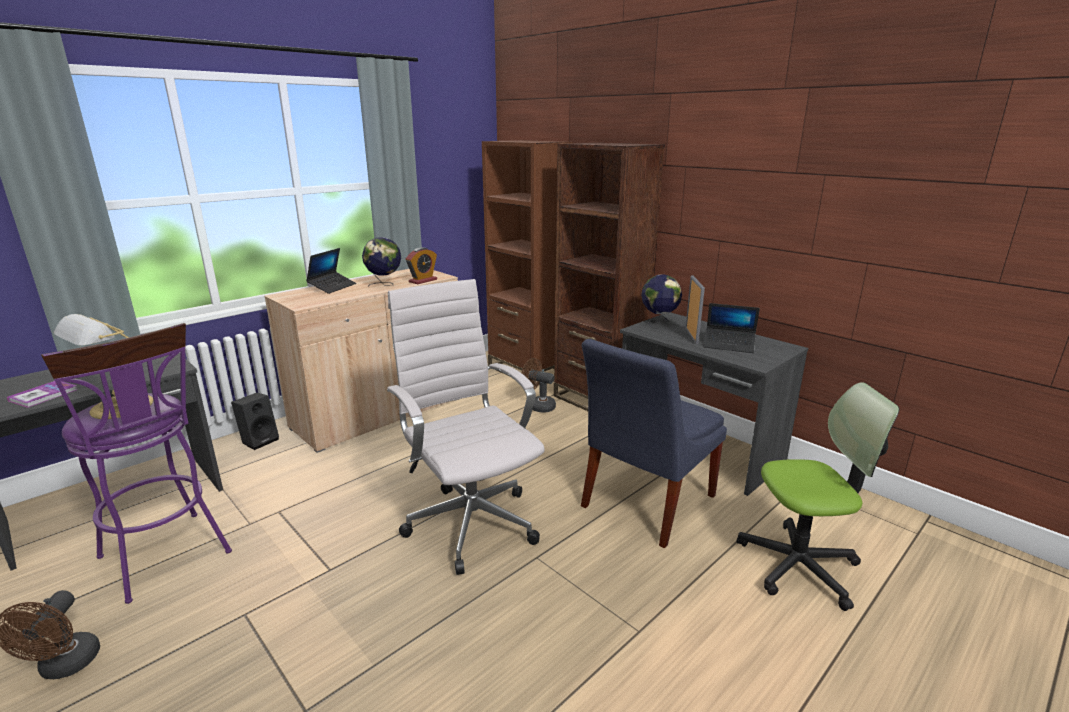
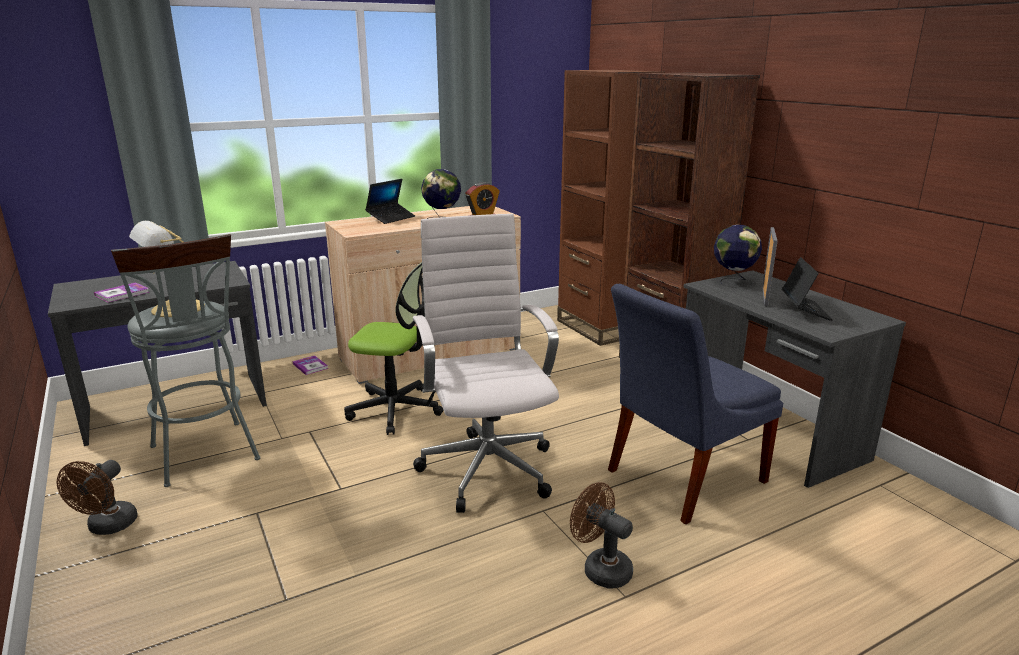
camera: 15 degrees right, 0 degrees up
(169, 559) = (207, 457): purple stool -> grey stool
(260, 440) = (310, 366): black speaker -> book
(538, 406) = (598, 366): brown fan -> brown fan (601, 568)
(729, 345) = (805, 310): laptop -> laptop turned 120 degrees counterclockwise
(799, 565) = (840, 567): office chair -> office chair (395, 409)

